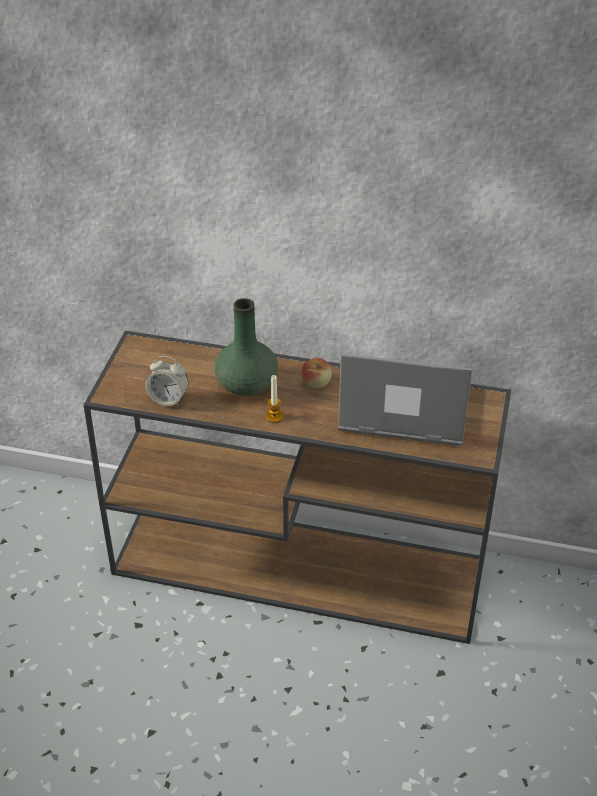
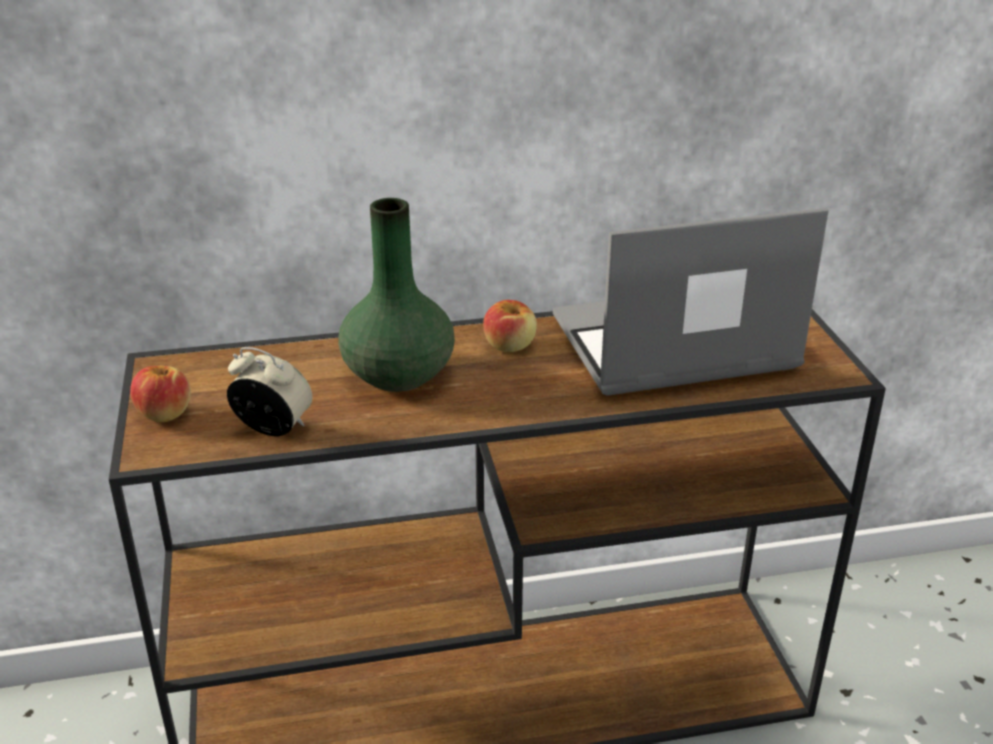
camera: 25 degrees left, 10 degrees down
(124, 374) = (164, 413): none -> apple
(168, 399) = (273, 428): alarm clock -> alarm clock turned 150 degrees counterclockwise
(274, 416) = (479, 405): candle -> none

